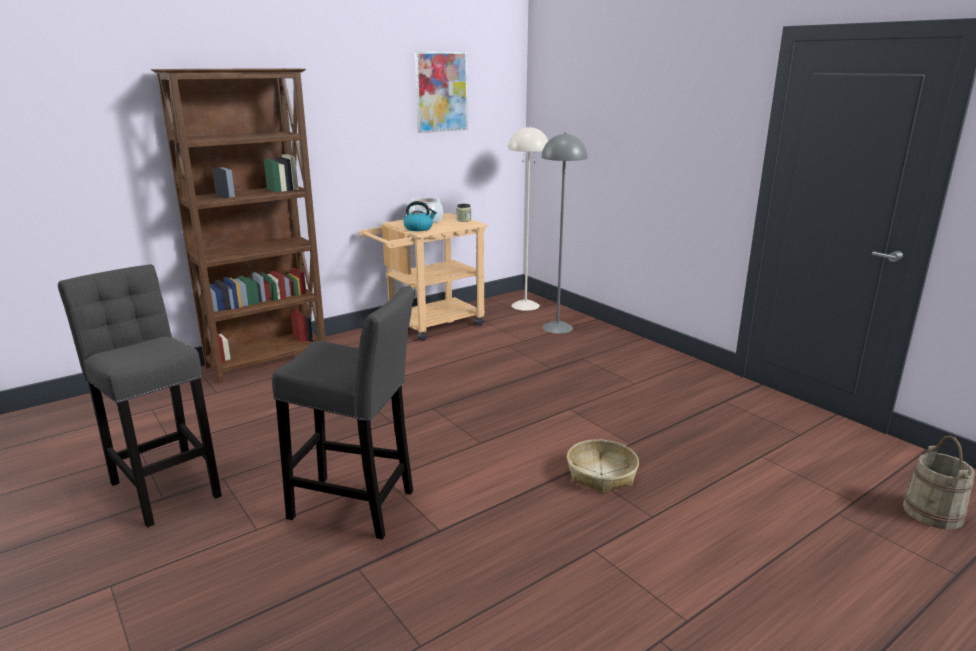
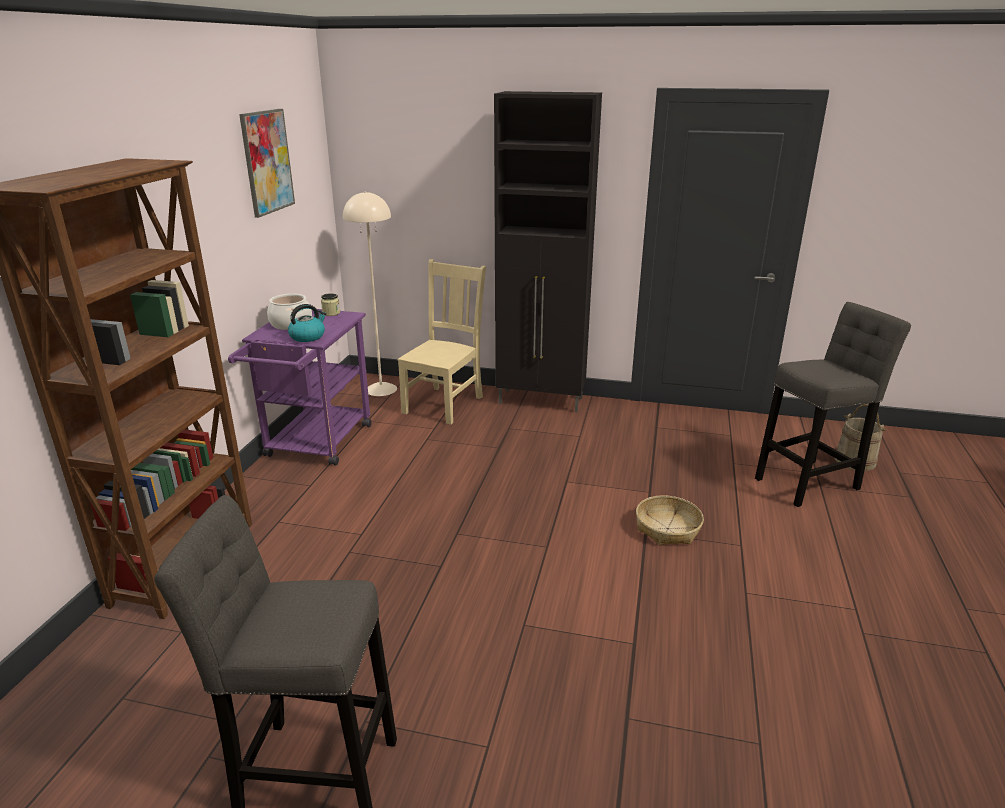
camera: 40 degrees left, 5 degrees up
(357, 507) = (541, 665): grey stool -> grey stool (810, 482)
(428, 325) = (315, 445): beige cart -> purple cart
(557, 327) = (444, 403): grey floor lamp -> beige chair
(642, 349) = (541, 401): none -> black cabinet

